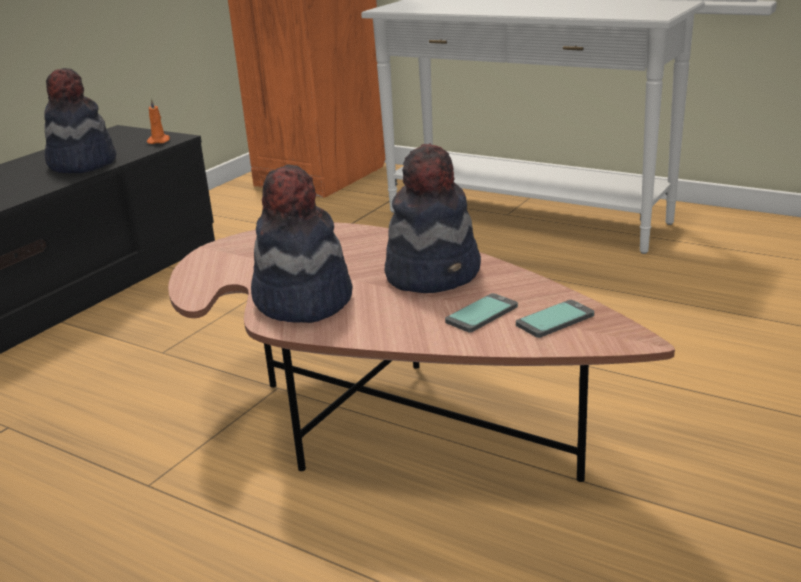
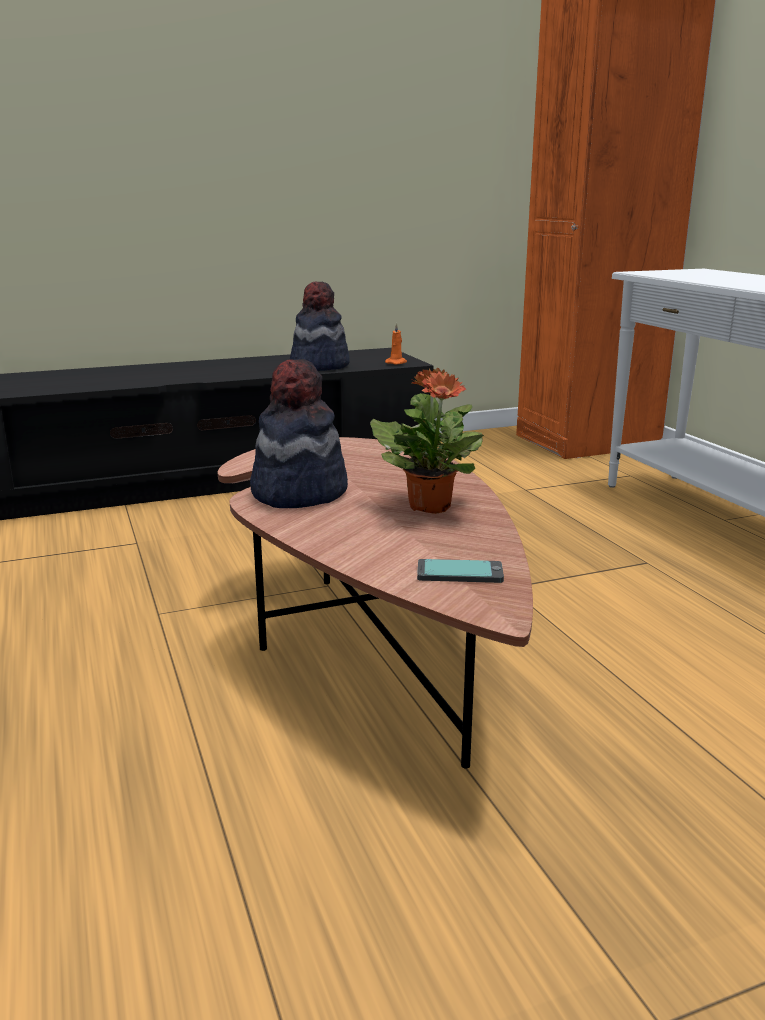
camera: 35 degrees right, 5 degrees down
(434, 274) = (430, 506): hat -> potted plant
(481, 314) = (408, 546): phone -> none

